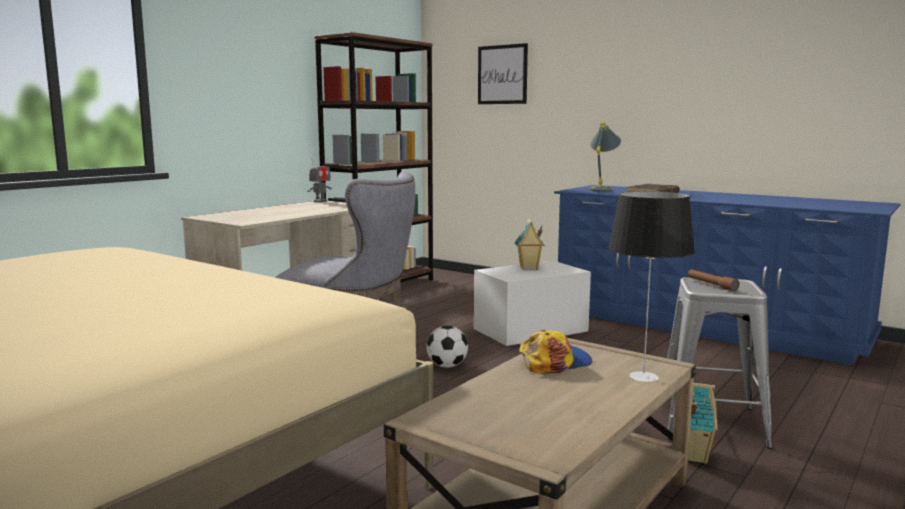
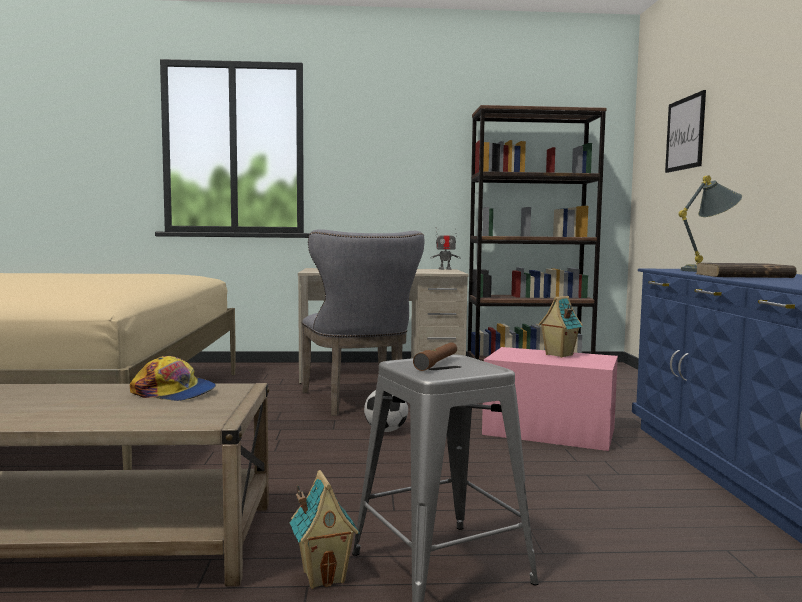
camera: 50 degrees right, 5 degrees down
(531, 330) = (549, 431): white storage box -> pink storage box
(644, 377) = (163, 419): table lamp -> none

